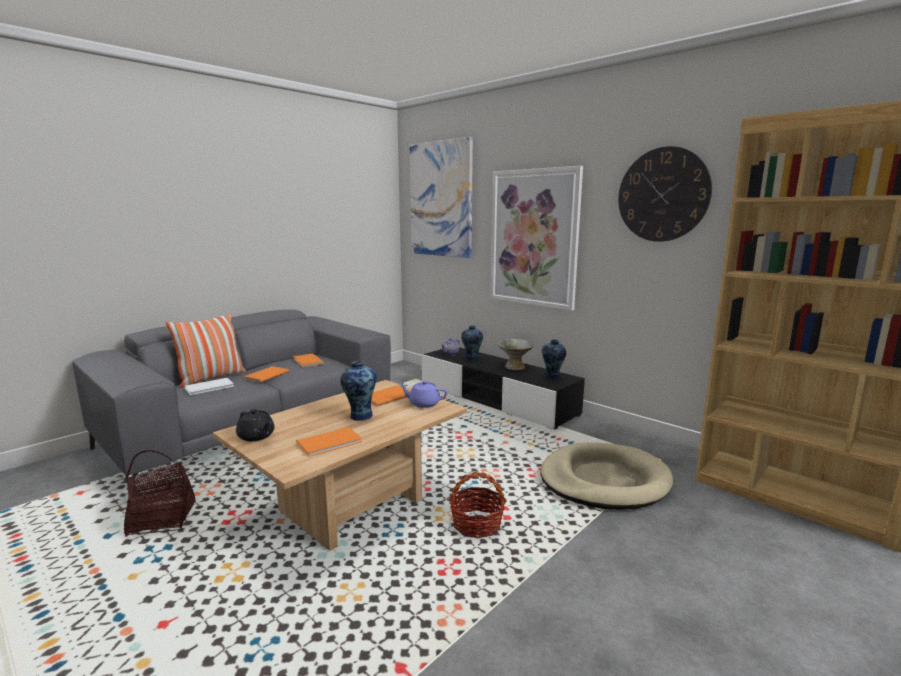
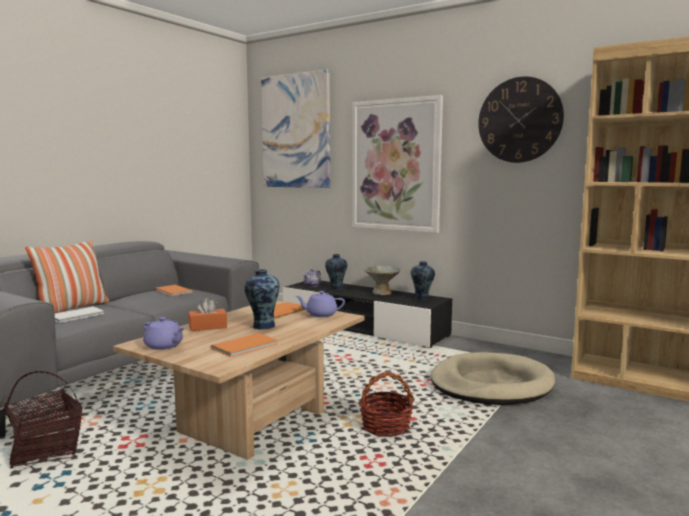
camera: 10 degrees left, 5 degrees down
(256, 436) = (164, 346): black teapot -> purple teapot
(265, 375) = (133, 304): orange book -> none
(309, 413) = (208, 327): none -> orange tissue box

